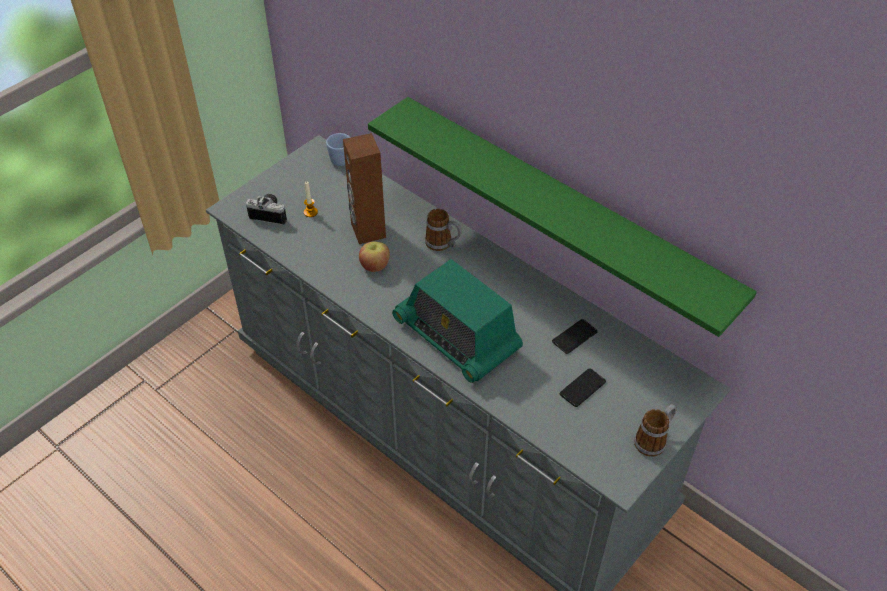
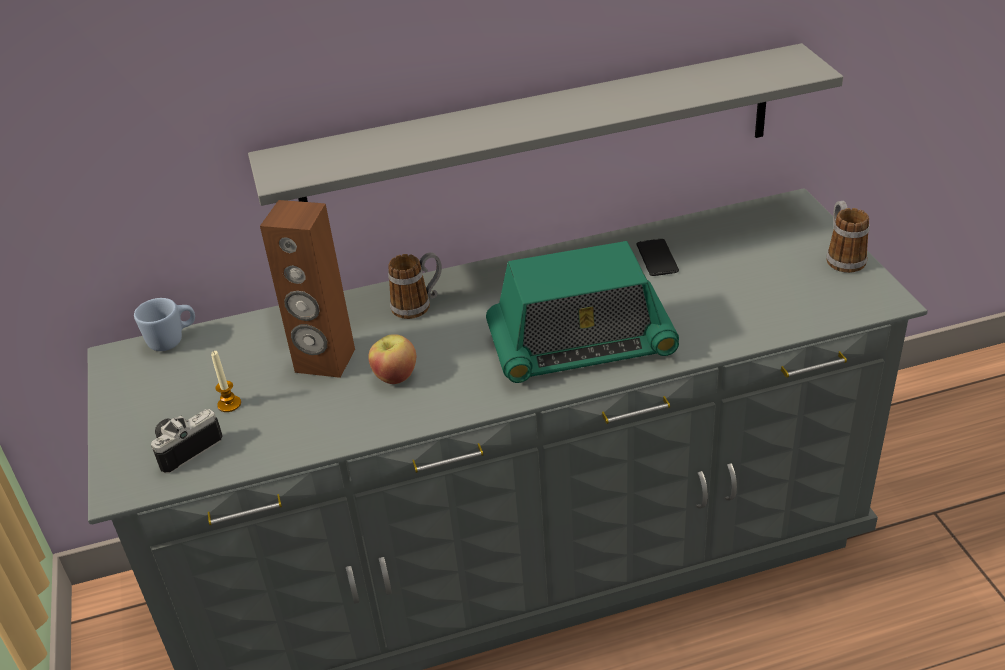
camera: 55 degrees left, 10 degrees down
(562, 211) = (540, 139): green shelf -> grey shelf
(582, 388) = (736, 279): phone -> none

